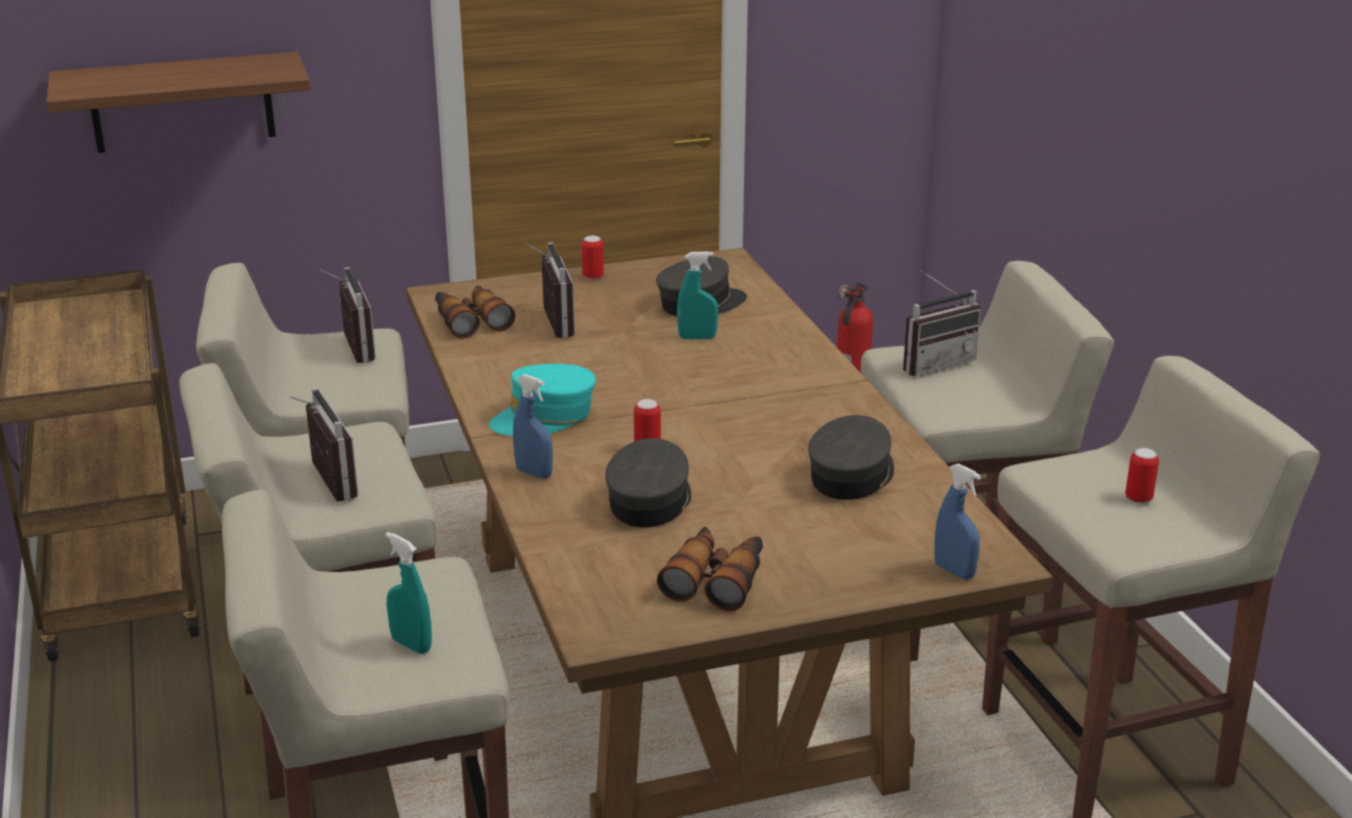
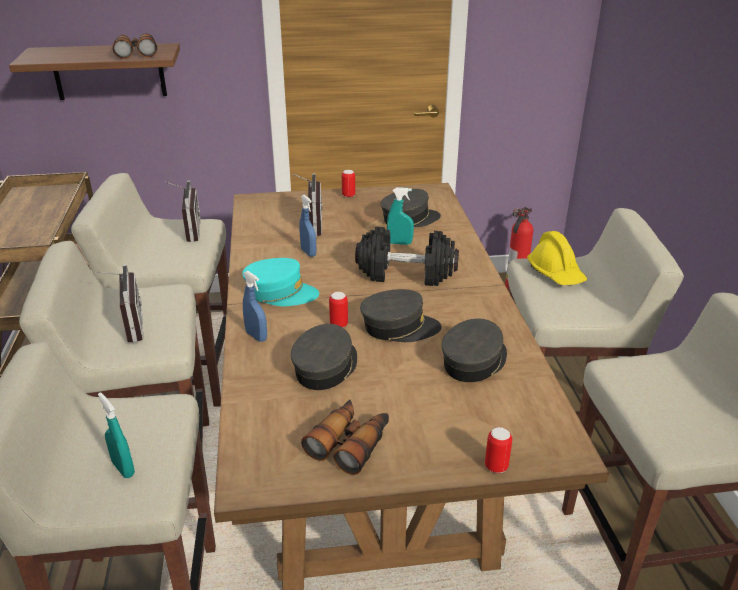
camera: 10 degrees right, 5 degrees up
(471, 321) = (262, 219): binoculars -> binoculars (136, 52)
(544, 417) = (280, 293): turquoise cap -> turquoise cap turned 150 degrees counterclockwise
(721, 376) = (406, 273): none -> black dumbbell
(735, 445) = (399, 327): none -> grey cap
(934, 362) = (556, 273): radio -> yellow hard hat
(954, 571) = (531, 457): blue spray bottle -> blue spray bottle (308, 252)
(1138, 499) = (687, 400): can -> can (496, 466)

